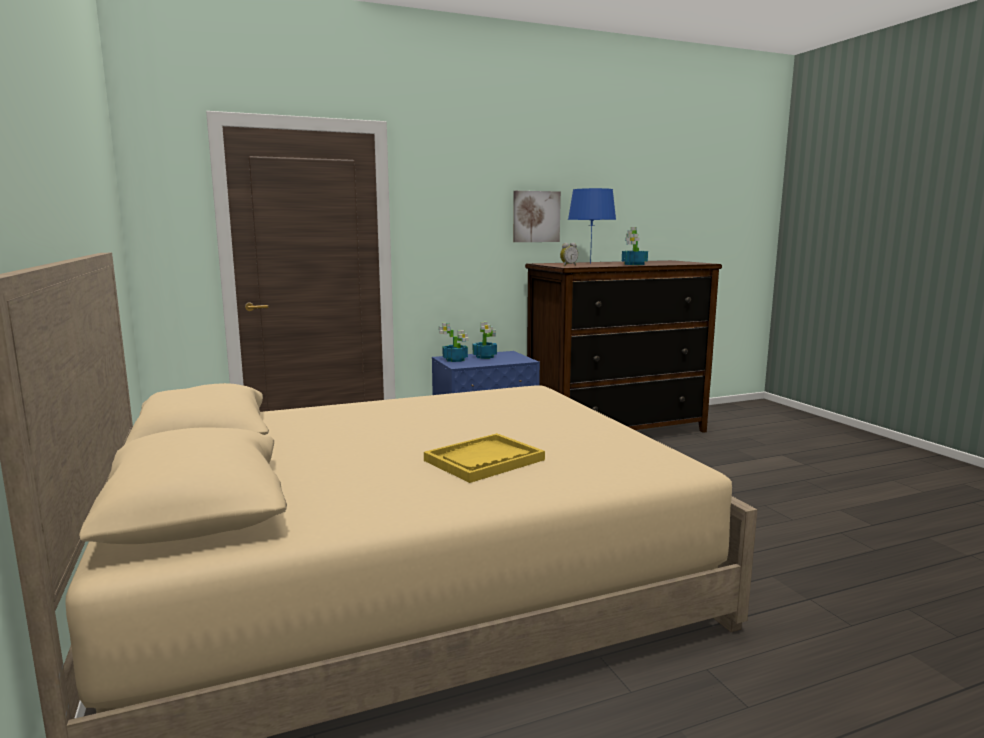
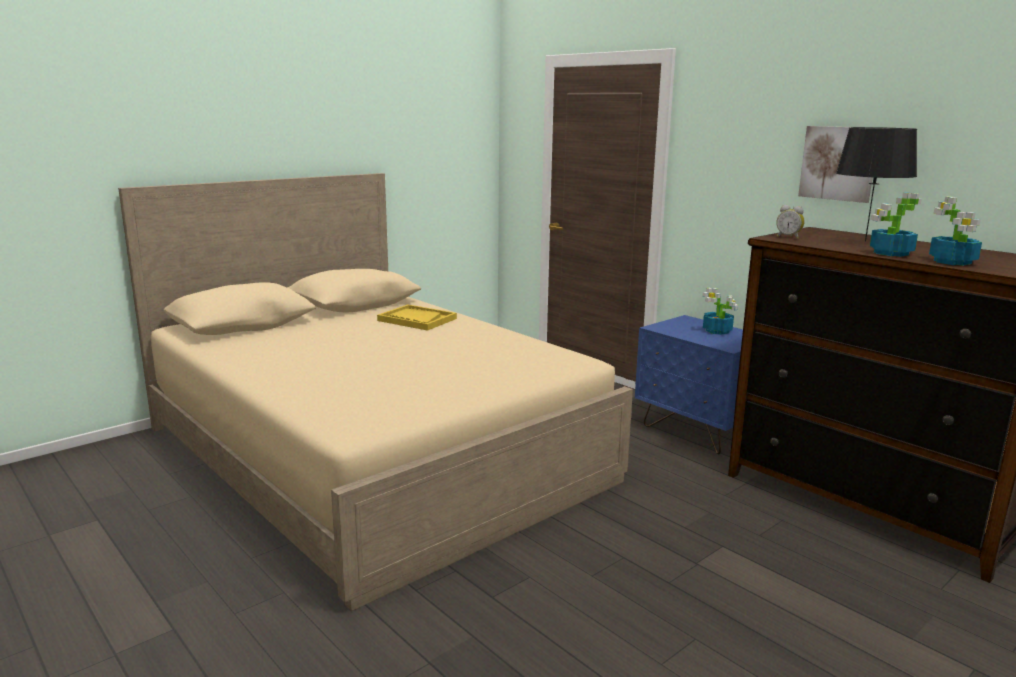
camera: 70 degrees right, 5 degrees up
(455, 360) = (681, 323): potted plant -> potted plant (952, 262)
(484, 460) = (338, 367): yellow tray -> yellow tray (417, 319)
(590, 263) = (865, 241): blue table lamp -> black table lamp

